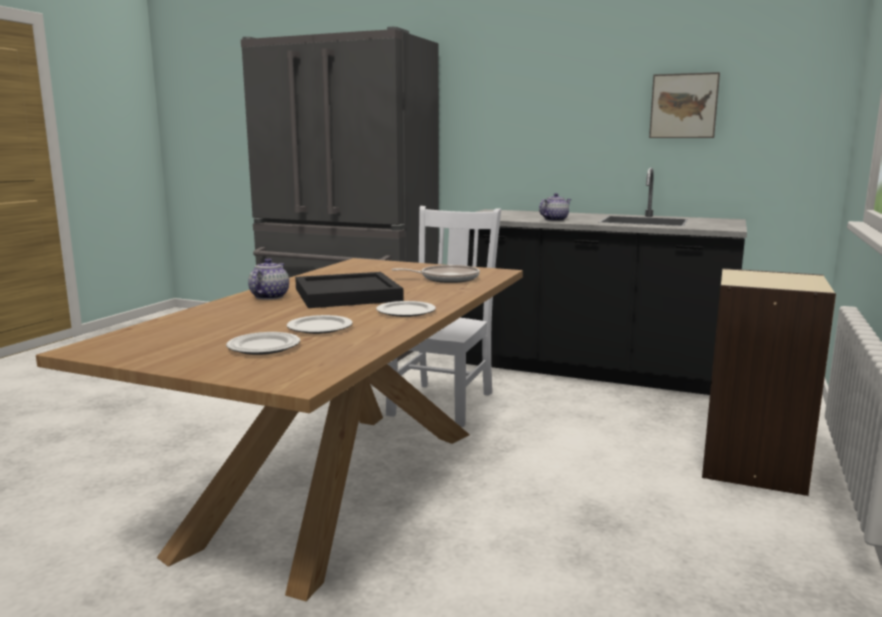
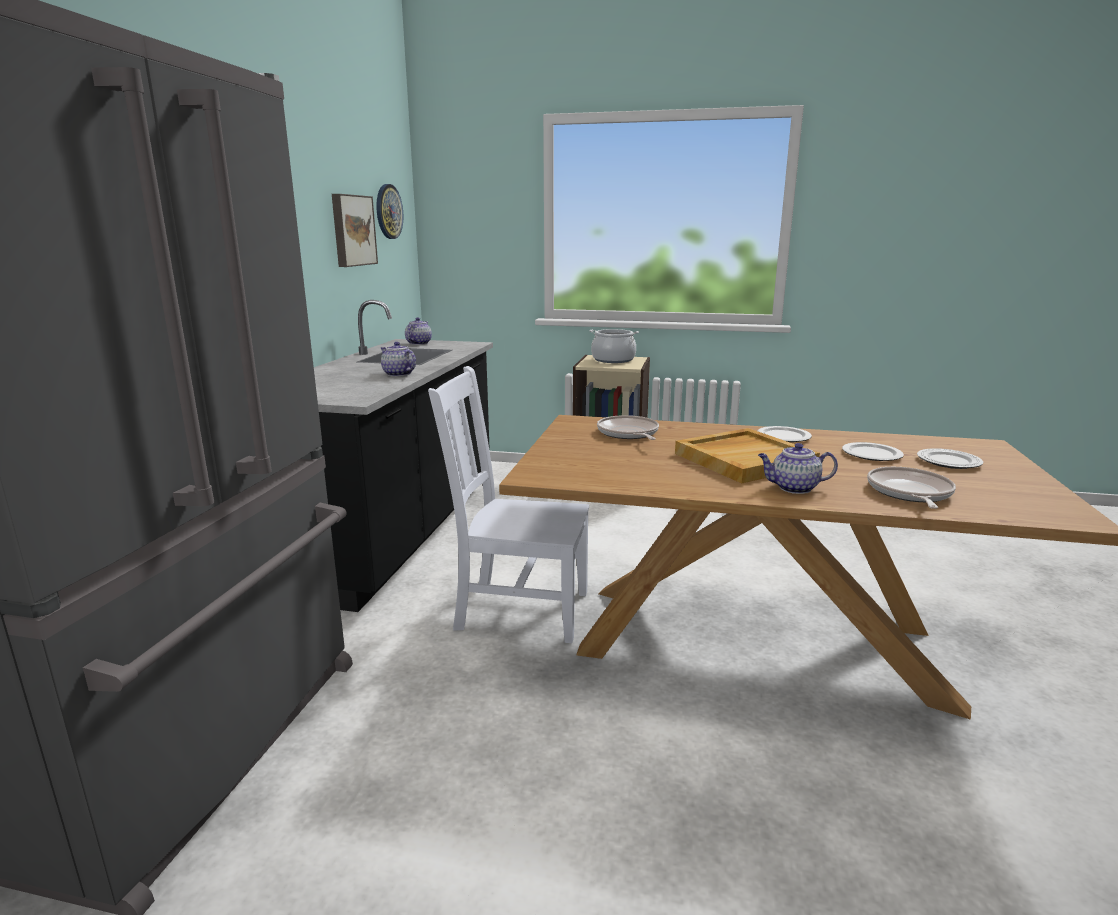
camera: 100 degrees left, 5 degrees up
(215, 318) = (909, 493): none -> frying pan
(348, 295) = (744, 459): black tray -> beige tray
(717, 221) = (418, 343): none -> teapot
(772, 85) = (388, 211): none -> wall clock
(786, 280) = (613, 360): none -> cooking pot

